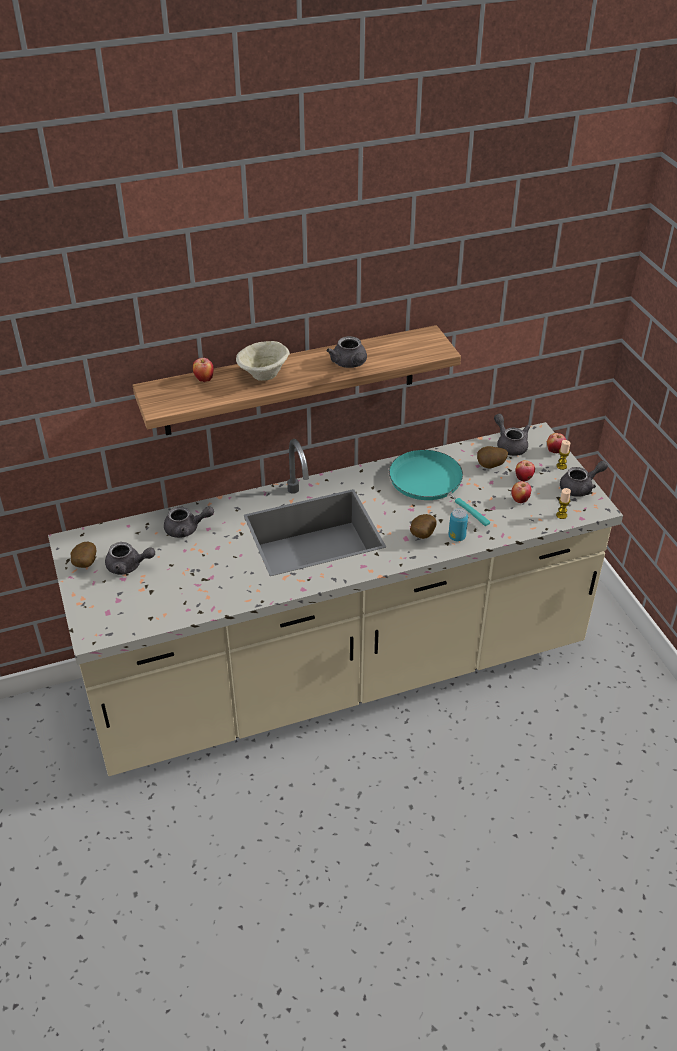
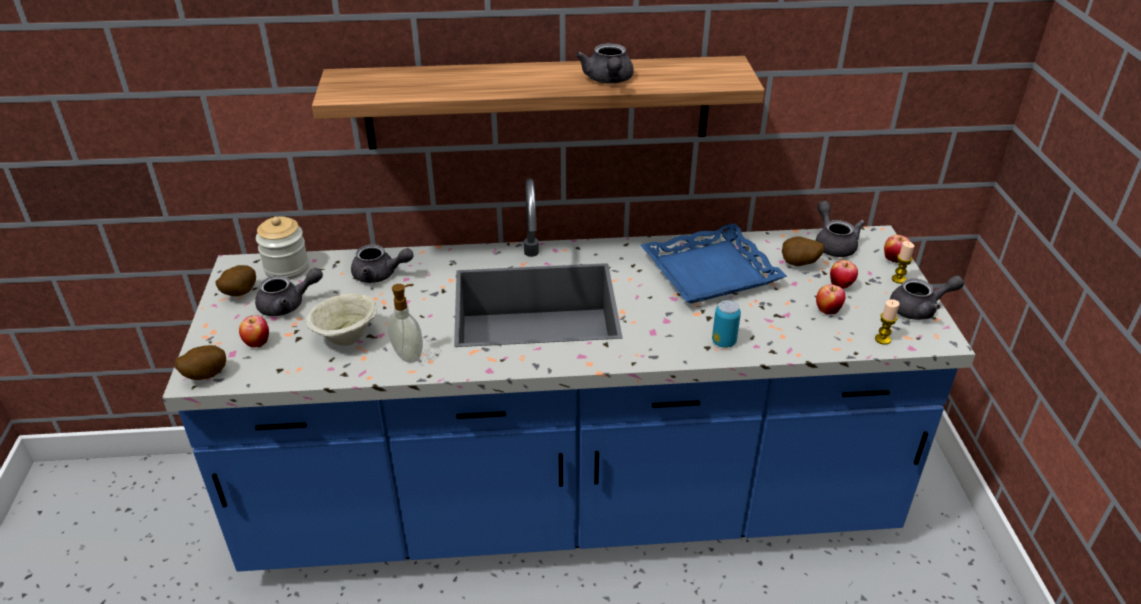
camera: 15 degrees right, 5 degrees down
(110, 536) = (287, 268): none -> jar
(128, 566) = (288, 305): grey teapot -> grey teapot turned 45 degrees counterclockwise
(204, 379) = (412, 74): apple -> apple (257, 343)
(240, 588) = (409, 354): none -> soap dispenser
(264, 376) = (489, 79): beige bowl -> beige bowl (346, 338)
(338, 673) = (570, 504): beige counter -> blue counter
(421, 535) = (675, 332): potato -> potato (205, 375)
(430, 483) = (710, 271): turquoise frying pan -> blue tray

